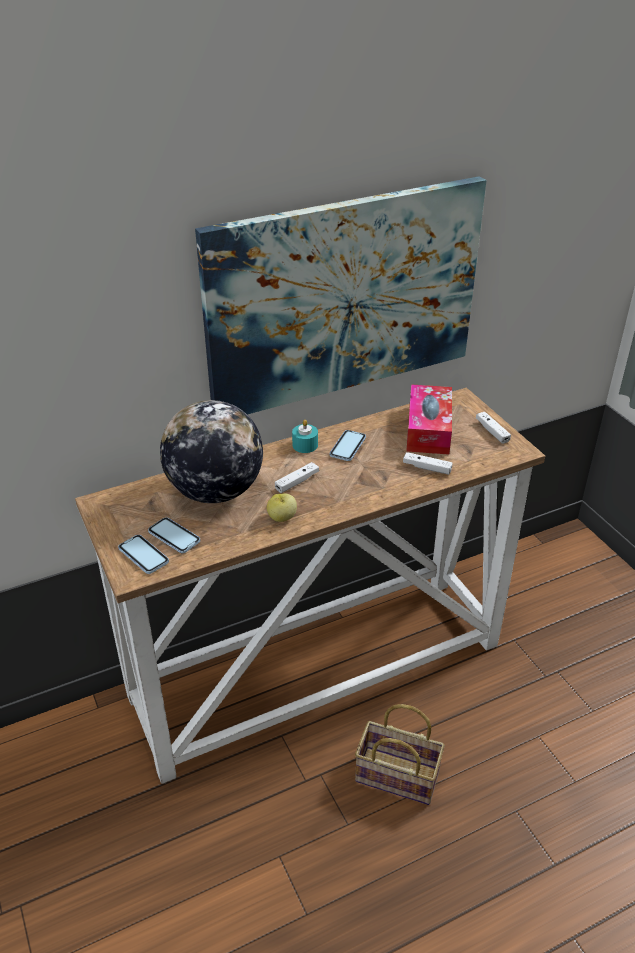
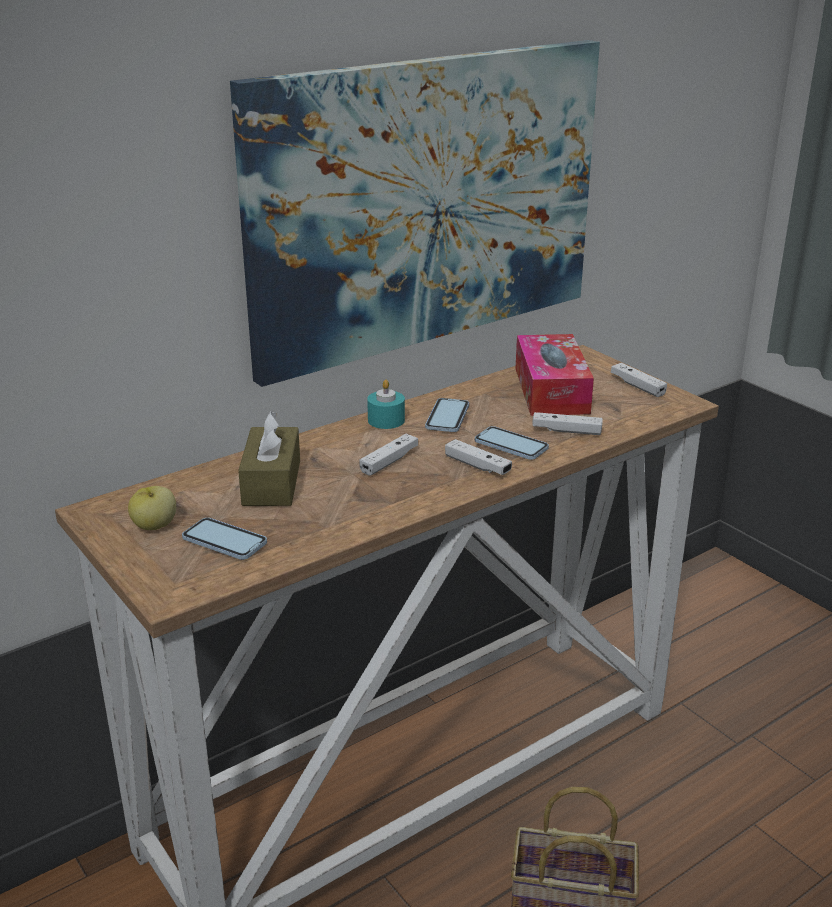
camera: 10 degrees left, 10 degrees down
(143, 555) = (183, 569): phone -> phone (511, 445)
(215, 491) = (271, 482): globe -> brown tissue box
(282, 518) = (381, 504): apple -> apple (154, 526)
(355, 492) = (477, 466): none -> white game controller

